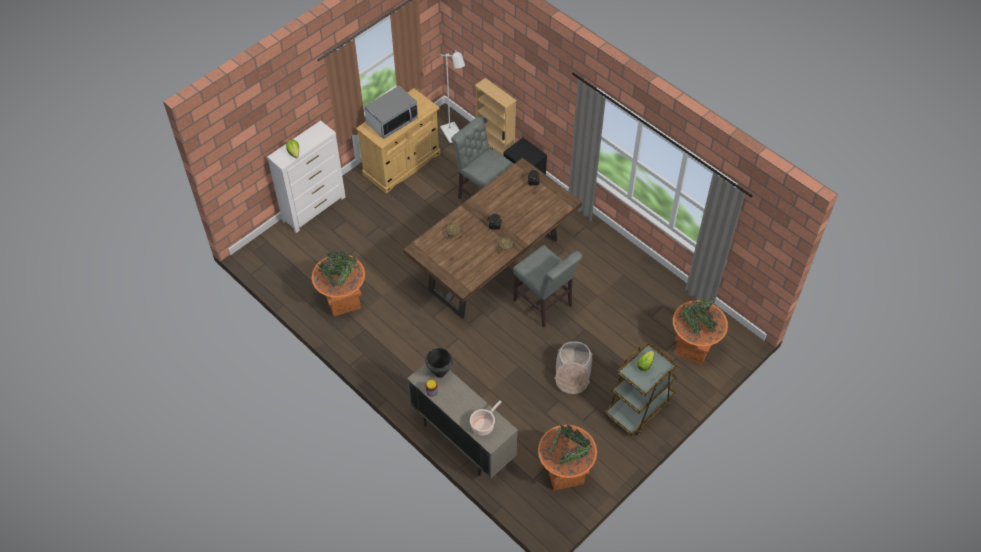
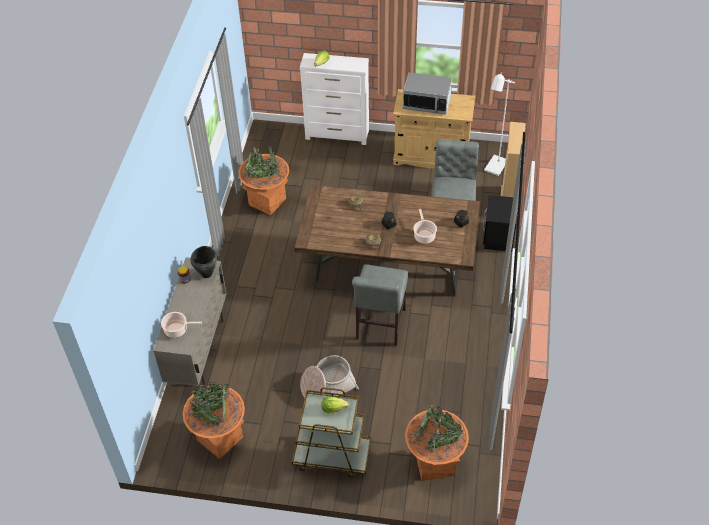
camera: 55 degrees right, 5 degrees down
(526, 211) = (424, 235): none -> cooking pot

